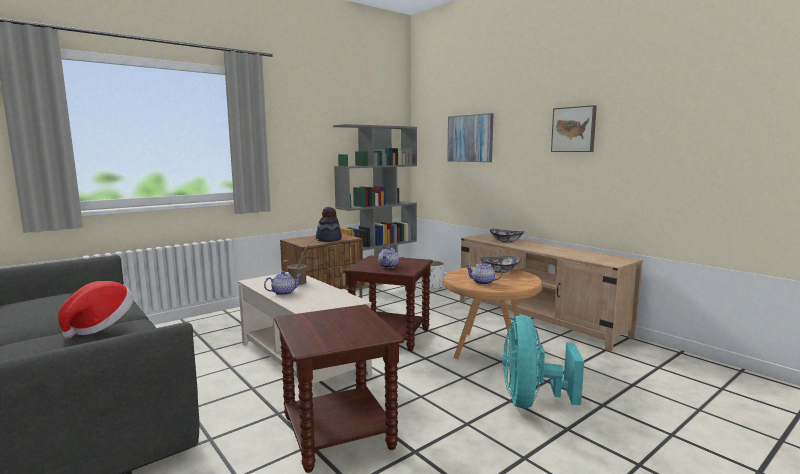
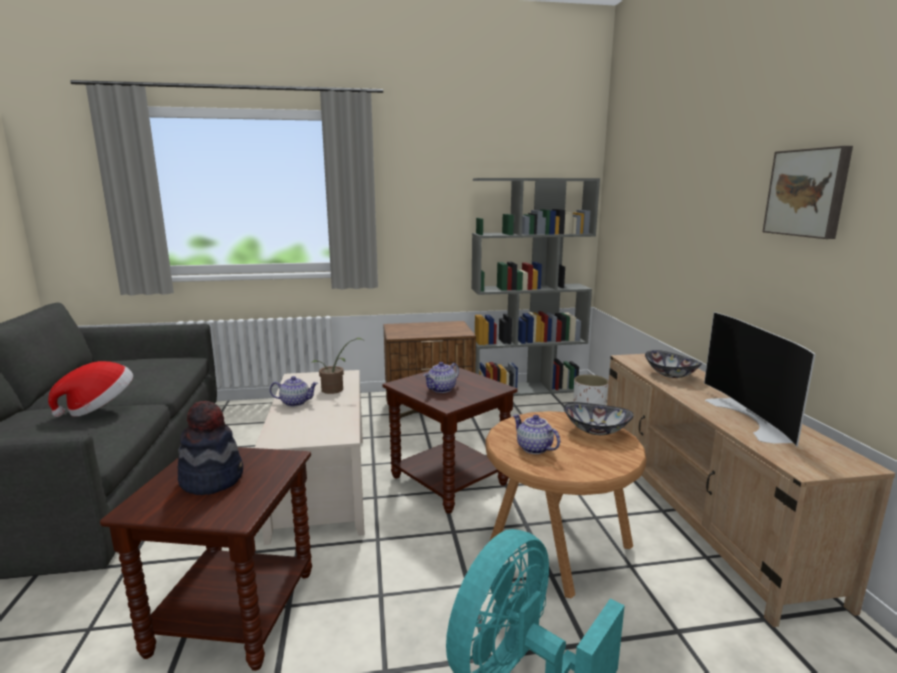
camera: 30 degrees right, 5 degrees up
(328, 239) = (433, 331): hat -> hat (212, 479)
(470, 138) = (663, 199): picture -> none
(569, 251) = (753, 418): none -> television

